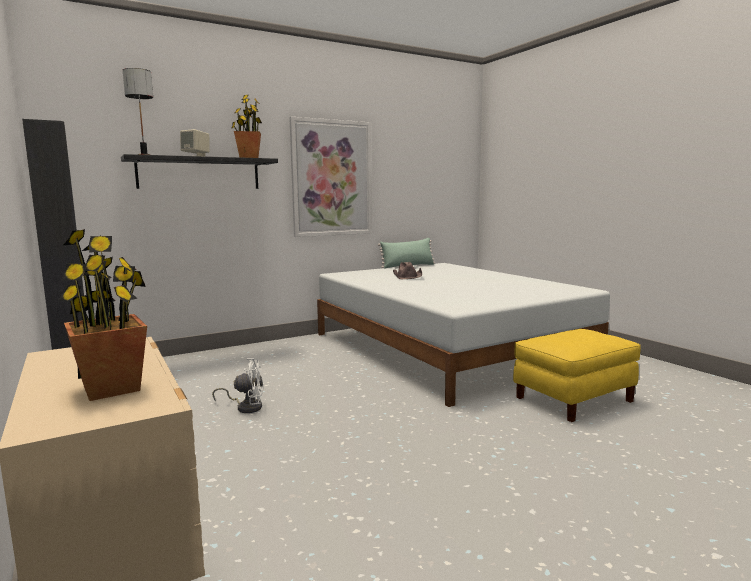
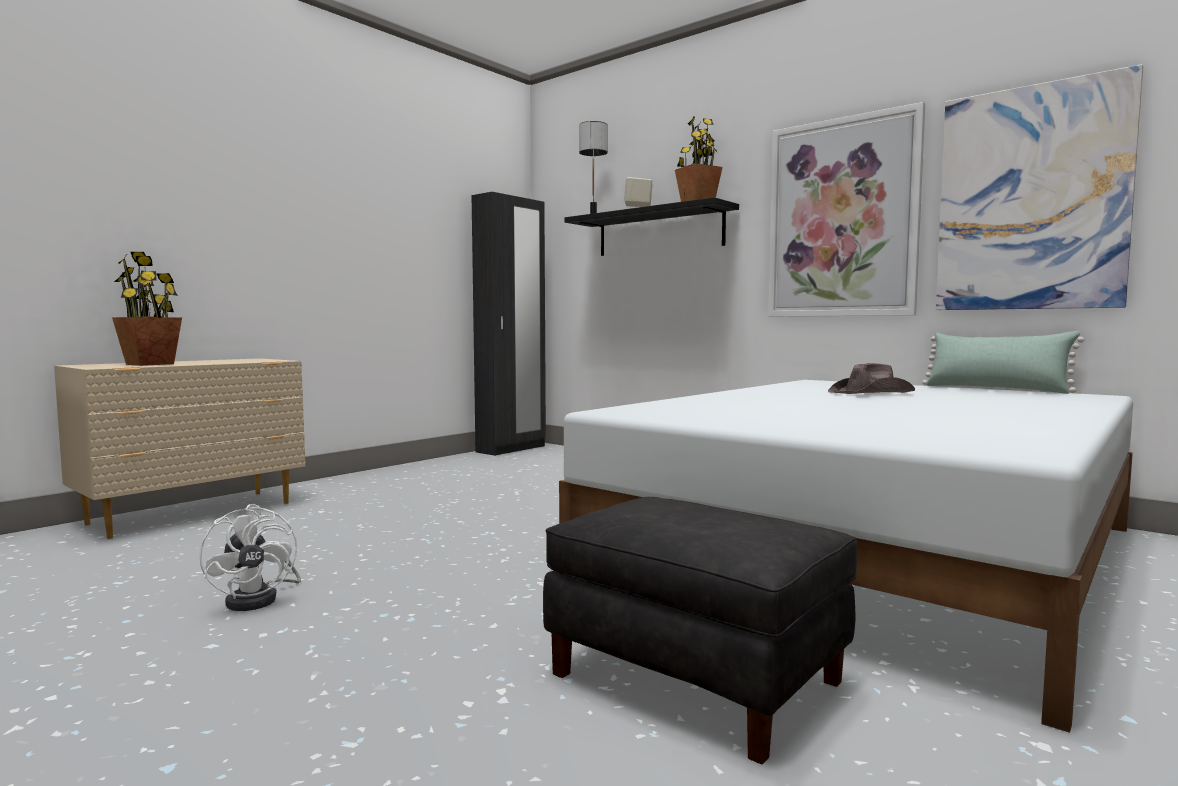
camera: 70 degrees right, 5 degrees down
(246, 407) = (491, 495): white fan -> white fan (260, 598)
(410, 178) = (1031, 199): none -> picture
(573, 399) = (697, 677): yellow ottoman -> black ottoman

